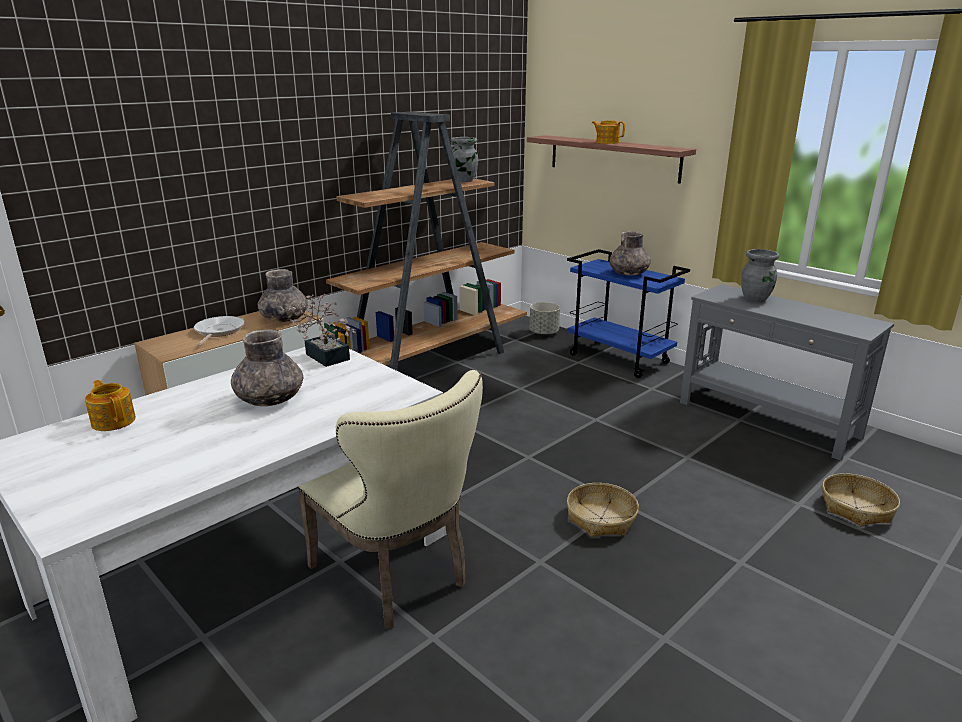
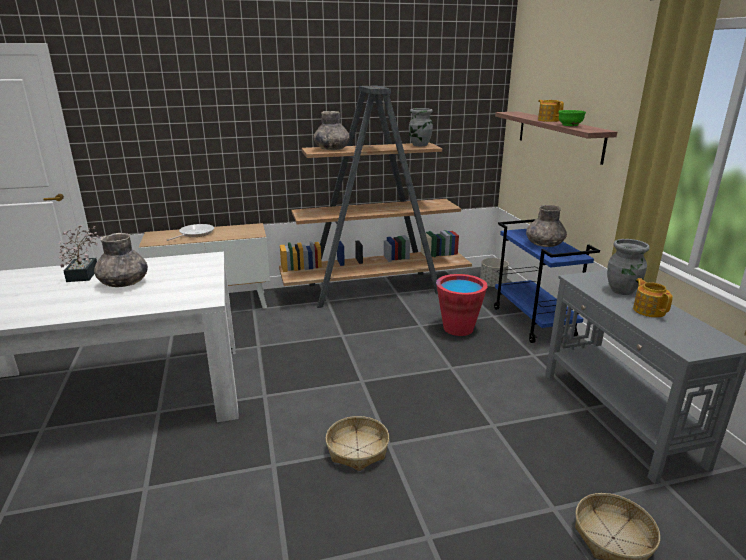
camera: 30 degrees right, 0 degrees up
(114, 421) = (37, 275): teapot -> teapot (649, 310)
(284, 319) = (242, 233): grey vase -> grey vase (332, 149)
(325, 355) = (202, 261): potted plant -> potted plant (84, 273)
(397, 577) = (175, 436): beige chair -> none
(560, 382) = (458, 328): none -> red bucket
(642, 146) = (570, 125): none -> green bowl

